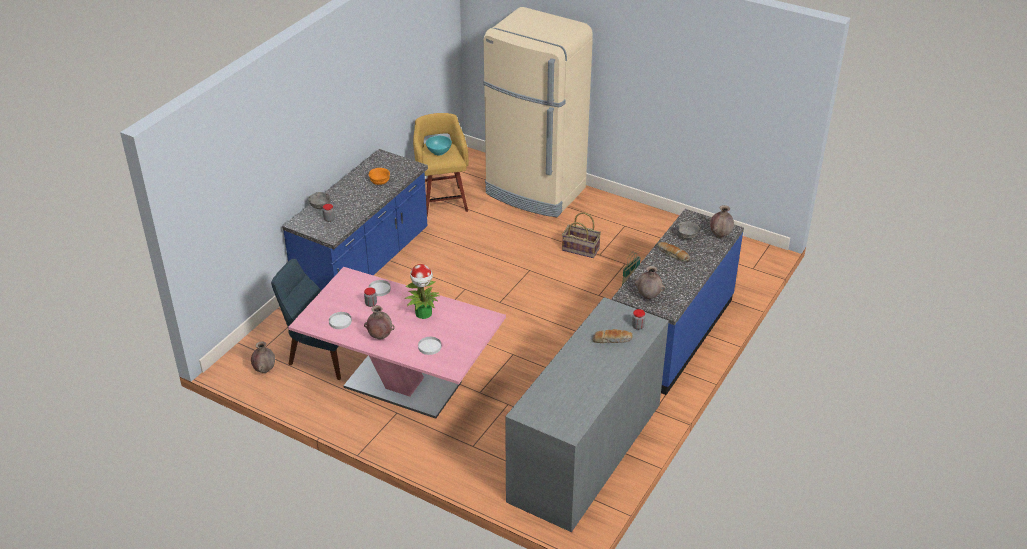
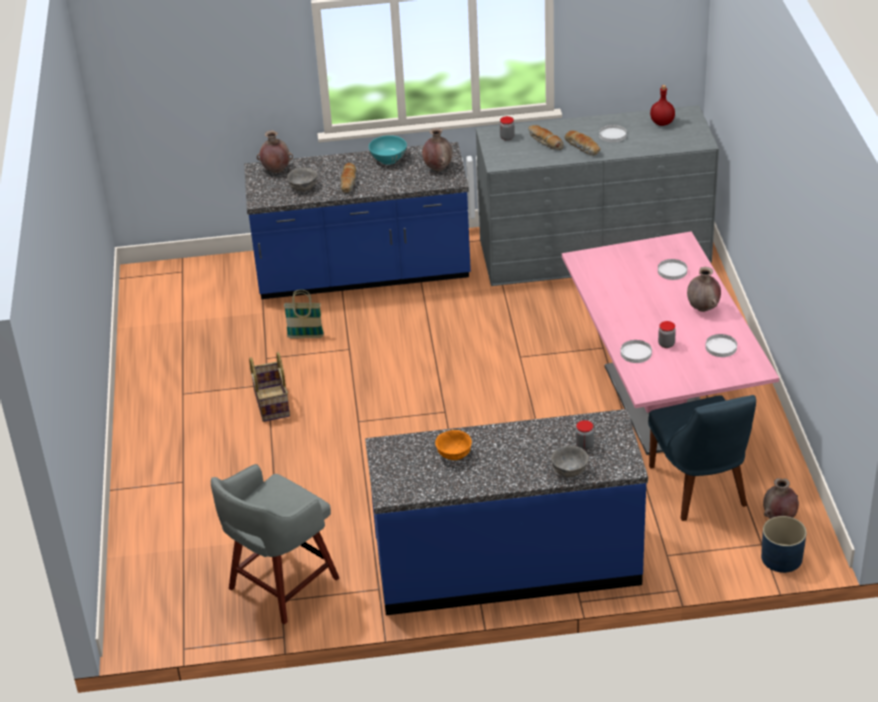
camera: 125 degrees left, 0 degrees up
(242, 352) = (781, 558): none -> blue planter
(424, 313) = (631, 301): potted plant -> none
(439, 152) = (276, 505): turquoise bowl -> turquoise bowl (388, 159)
(443, 200) = (280, 585): yellow stool -> grey stool
(535, 192) = (172, 507): beige fridge -> none
(571, 409) = (662, 123): none -> red bottle
(584, 352) = (583, 147): none -> bread
(584, 375) = (613, 135): none -> white plate

